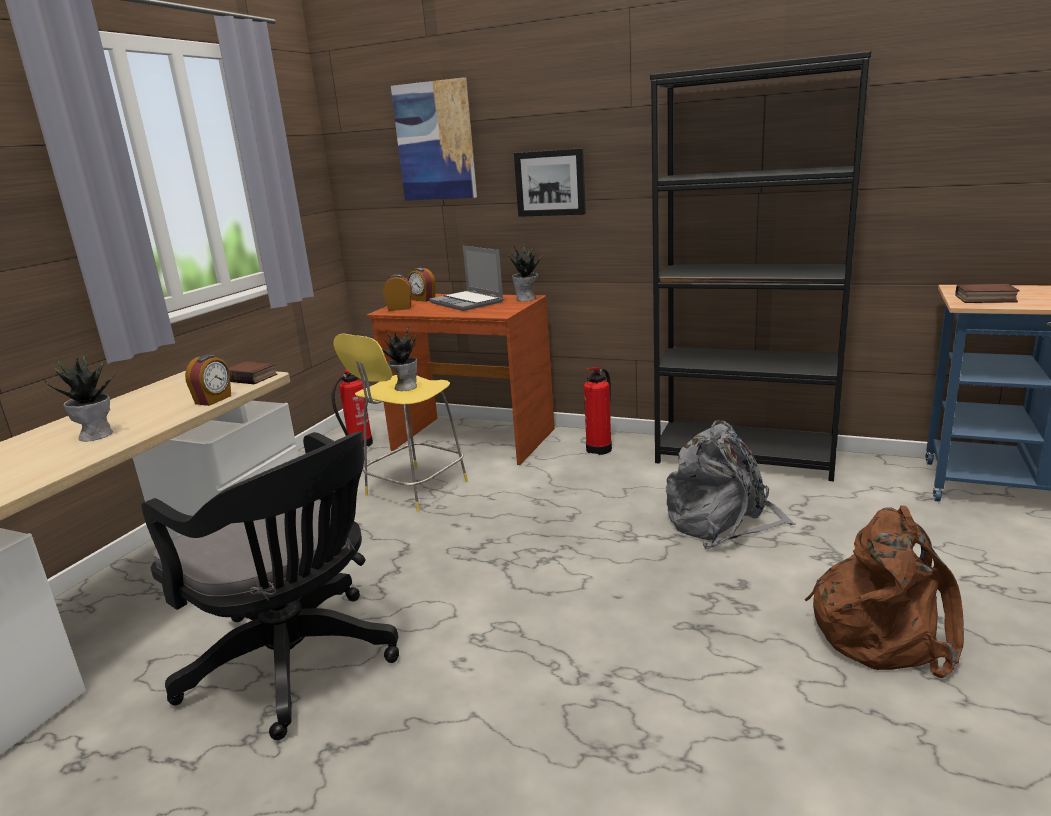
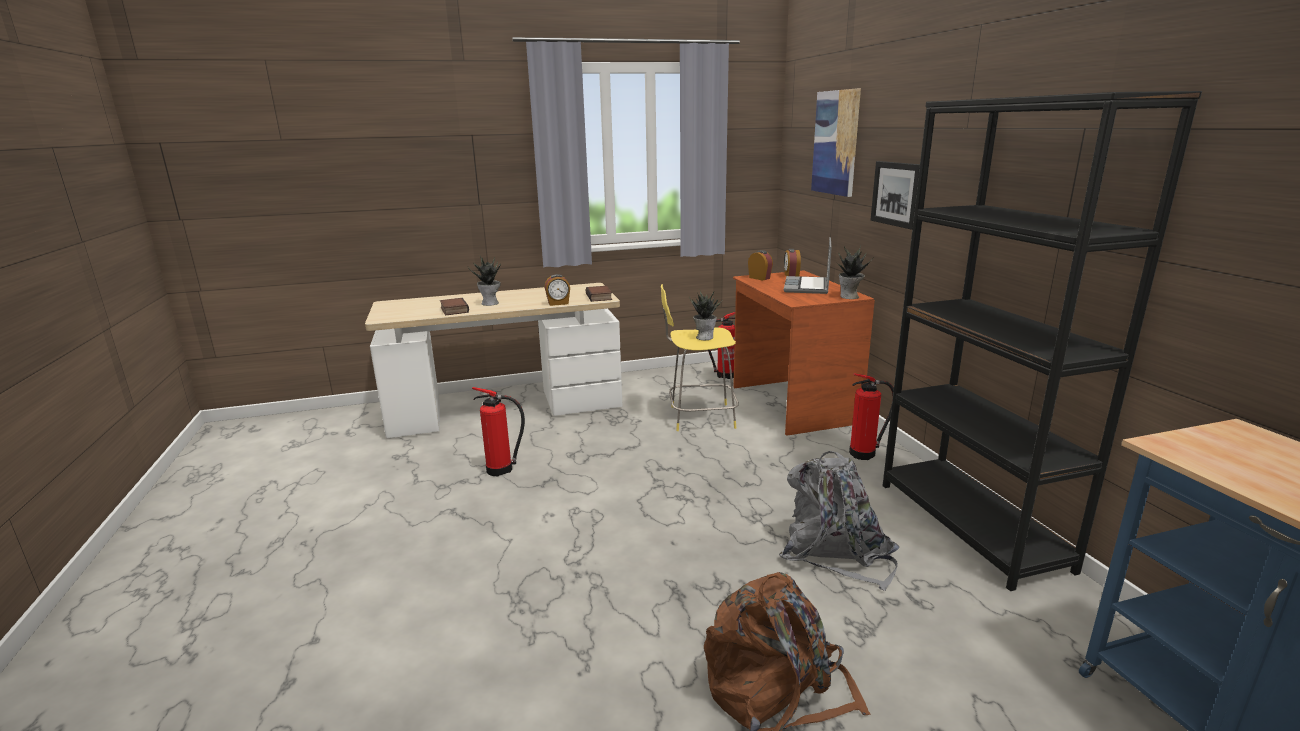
camera: 50 degrees right, 0 degrees up
(298, 664) = (502, 470): black office chair -> fire extinguisher
(985, 299) = (1210, 451): book -> book (453, 310)

